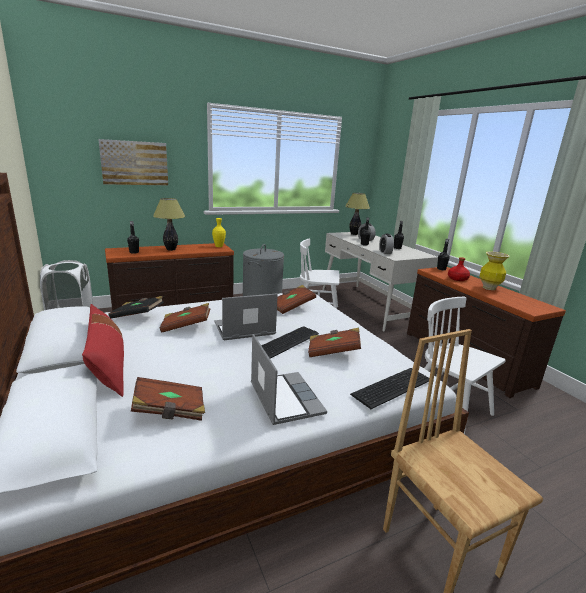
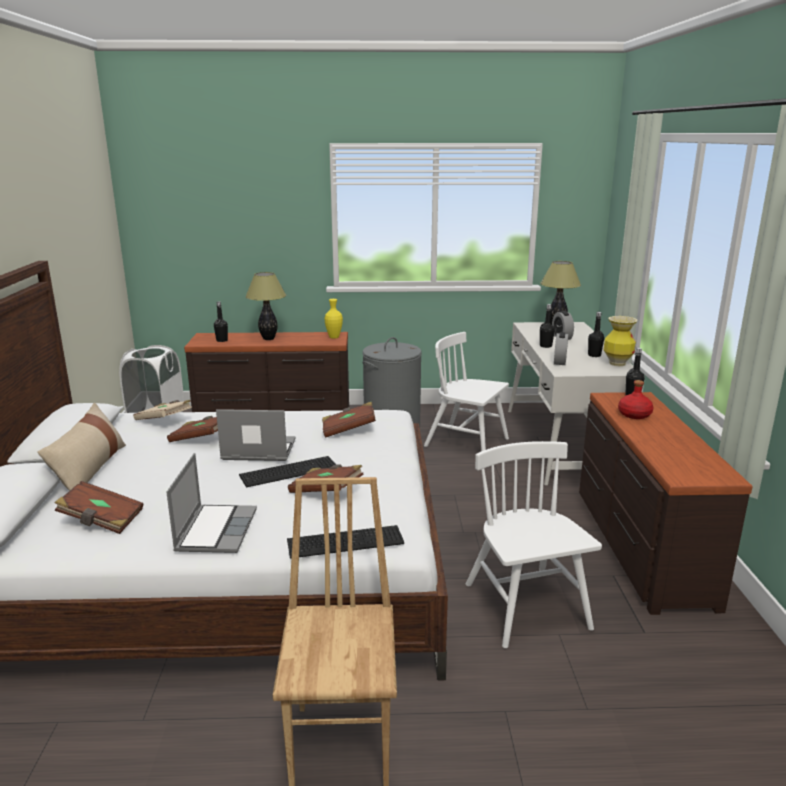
camera: 25 degrees right, 0 degrees up
(108, 367) = (90, 470): red pillow -> beige pillow
(134, 163) = (237, 226): picture -> none
(138, 316) = (164, 421): black book -> beige book
(489, 288) = (667, 434): vase -> vase (617, 363)

